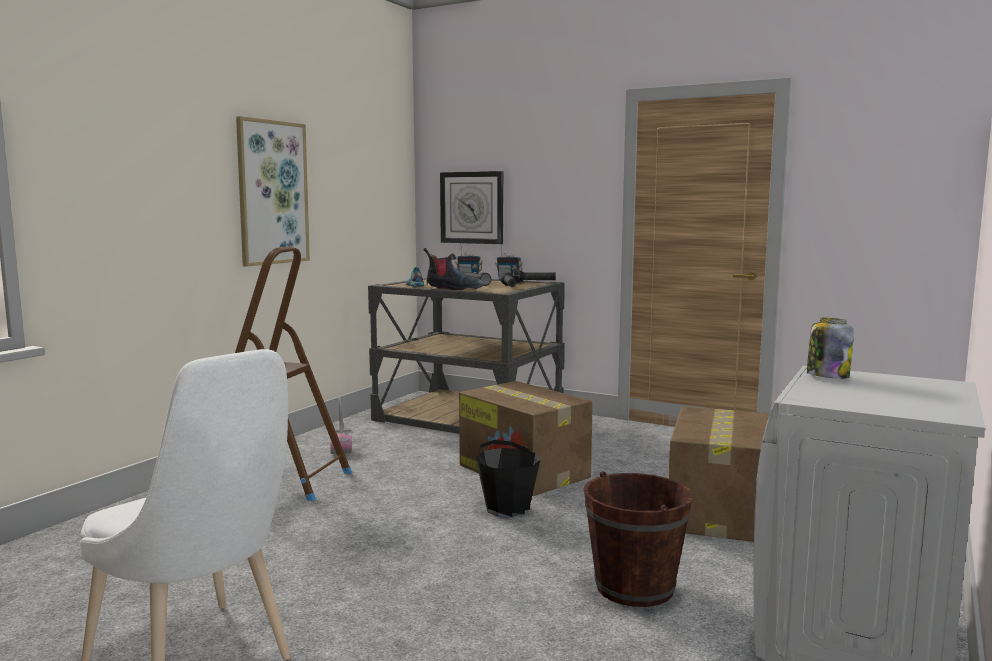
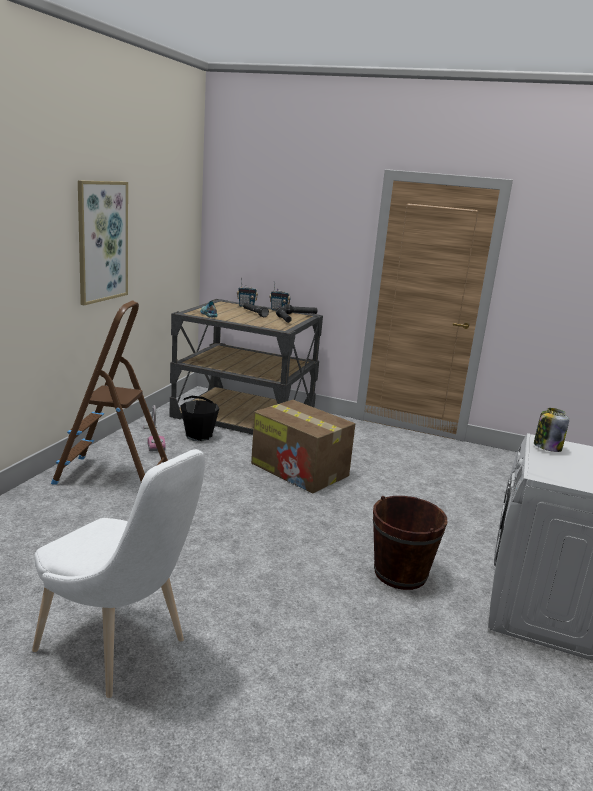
camera: 10 degrees left, 10 degrees up
(453, 288) = (242, 322): boot -> none
(472, 207) = (250, 247): wall clock -> none
(507, 508) = (297, 504): black bucket -> black bucket (198, 435)
(718, 511) = (442, 506): cardboard box -> none

